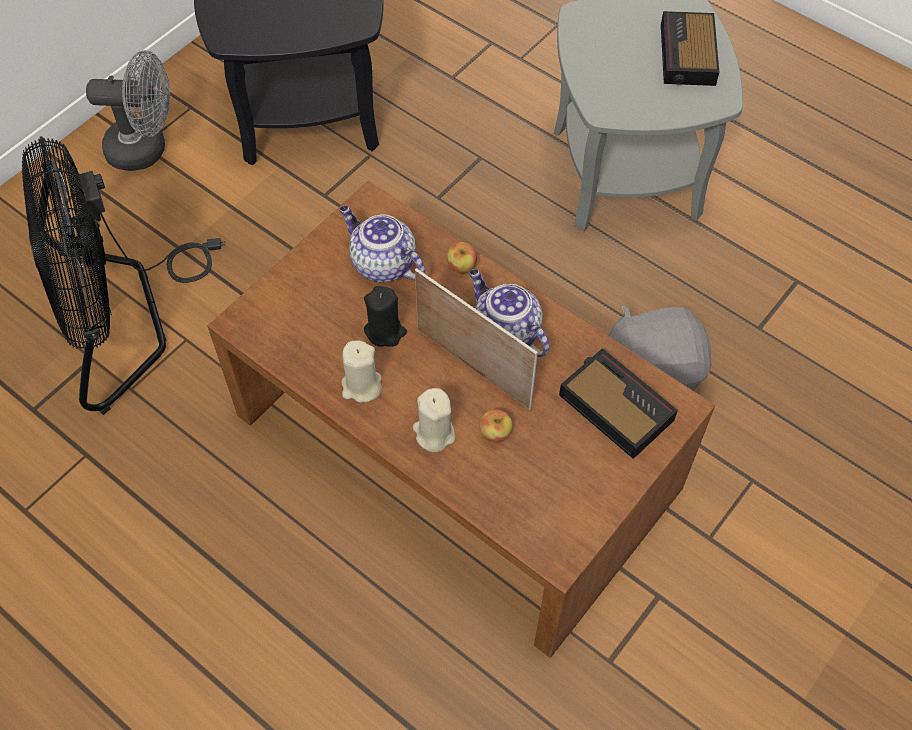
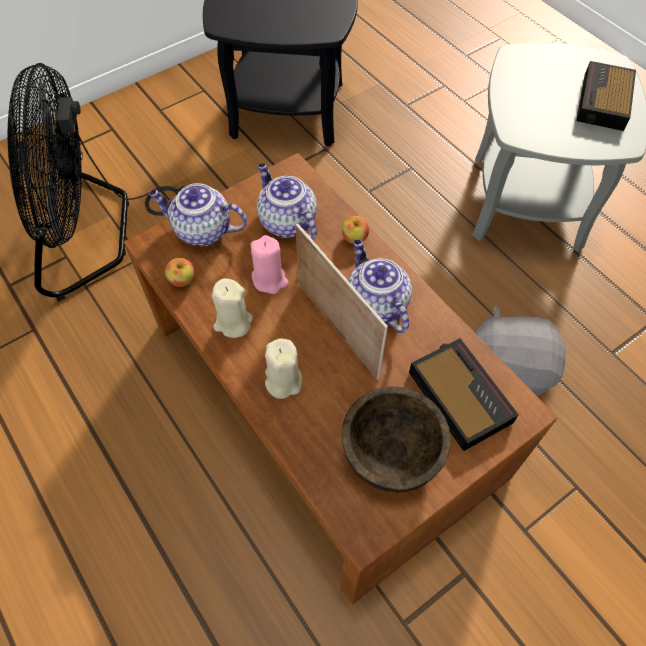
camera: 15 degrees right, 0 degrees up
(146, 149) = (161, 113): grey fan -> none
(291, 294) = (201, 231): none -> teapot
(385, 331) = (270, 279): black candle -> pink candle
(495, 433) = (339, 394): apple -> apple (182, 280)
(563, 478) = (390, 453): none -> brown bowl

